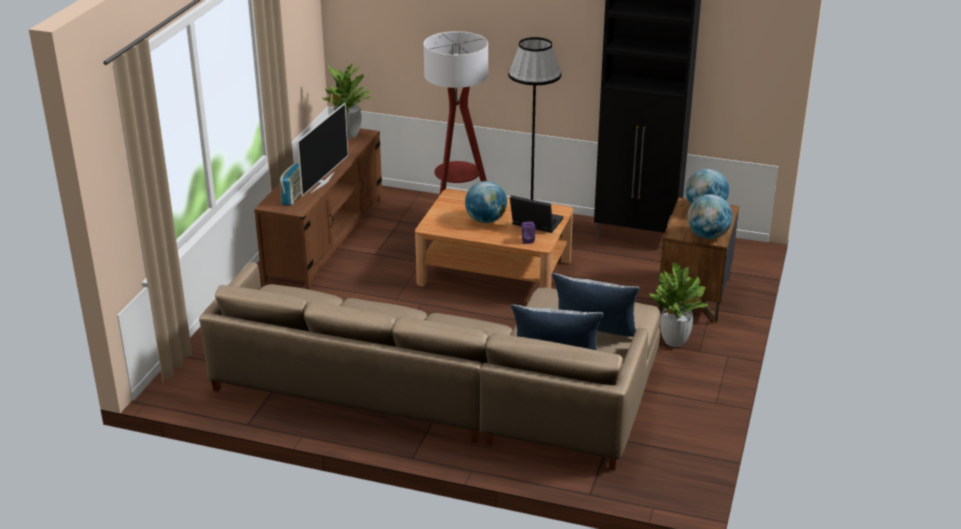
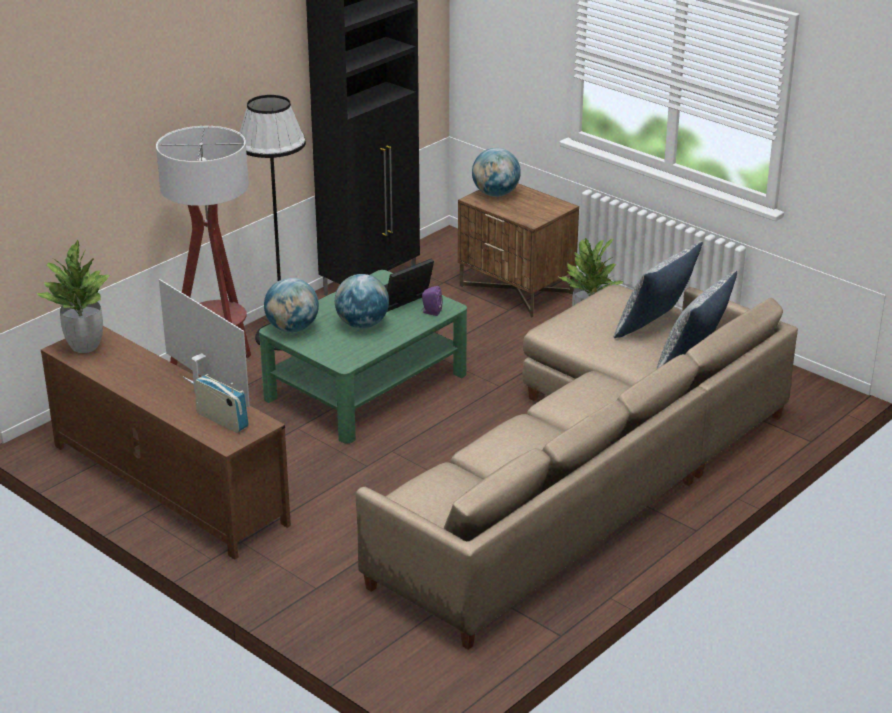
camera: 65 degrees left, 0 degrees up
(494, 272) = (366, 386): brown coffee table -> green coffee table
(707, 236) = (549, 208): globe -> globe (292, 329)

